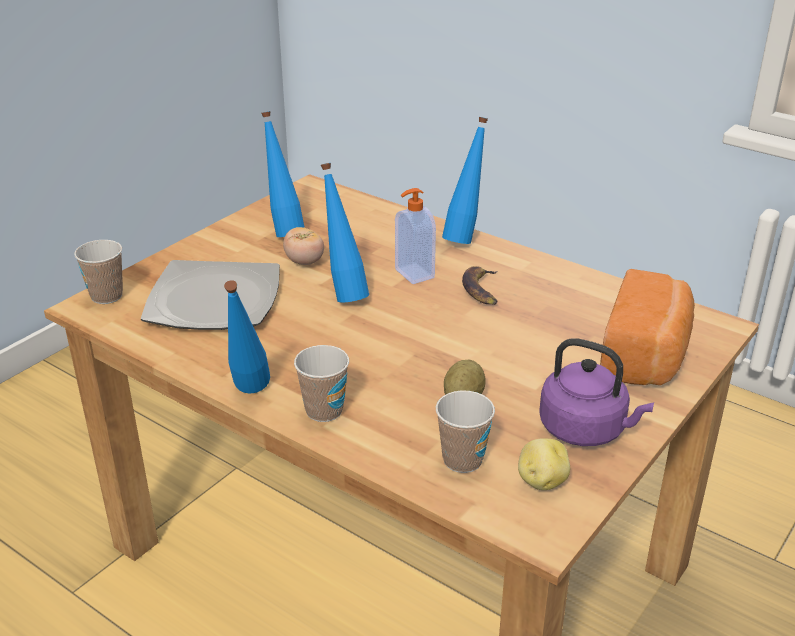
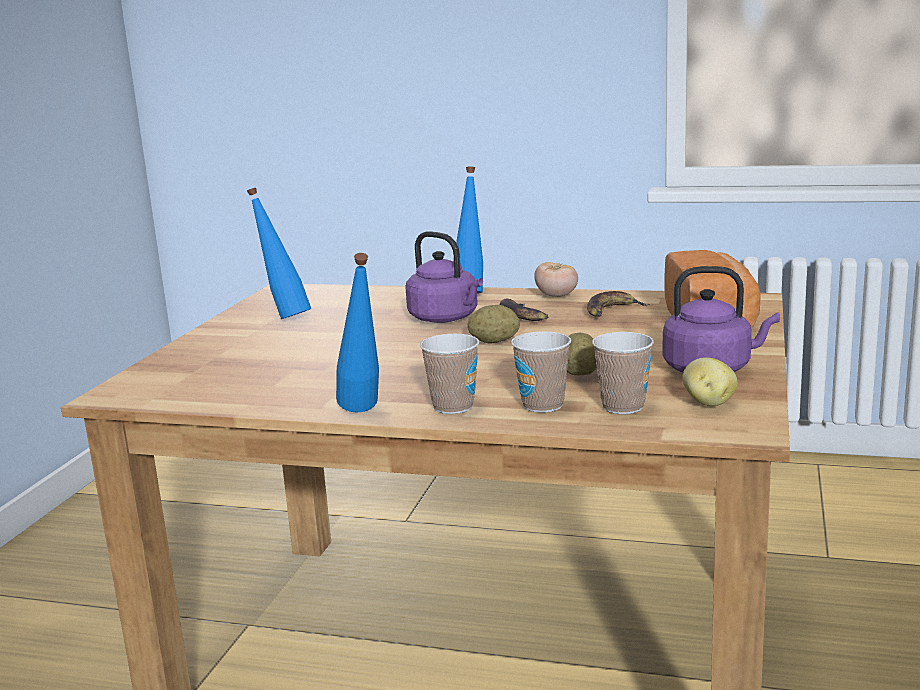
camera: 20 degrees left, 15 degrees down
(107, 296) = (129, 385): cup -> cup (543, 405)
(212, 300) = (255, 367): plate -> none
(304, 262) = (327, 329): tomato -> tomato (556, 296)
(344, 293) = (390, 340): blue bottle -> none
(413, 274) = (446, 318): soap dispenser -> purple kettle
(427, 324) = (494, 342): none -> potato
(568, 306) = (612, 311): none -> banana

